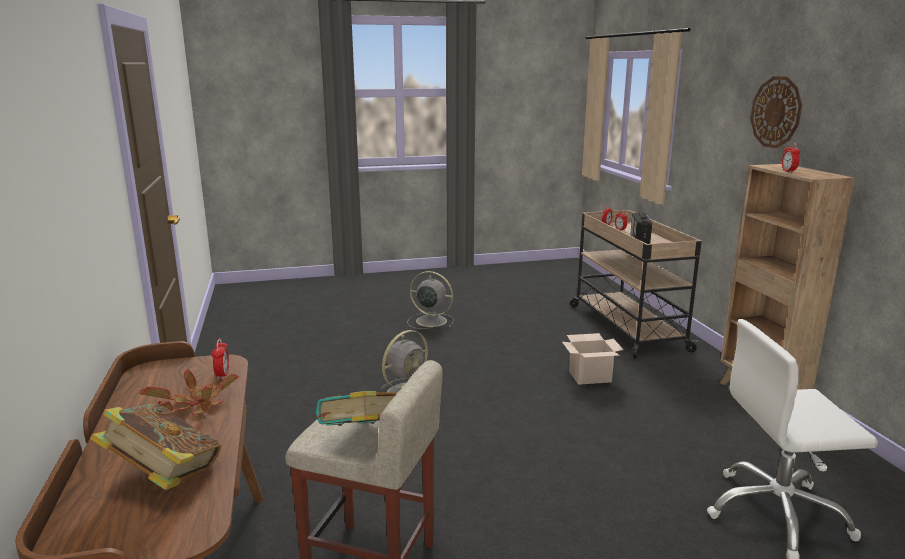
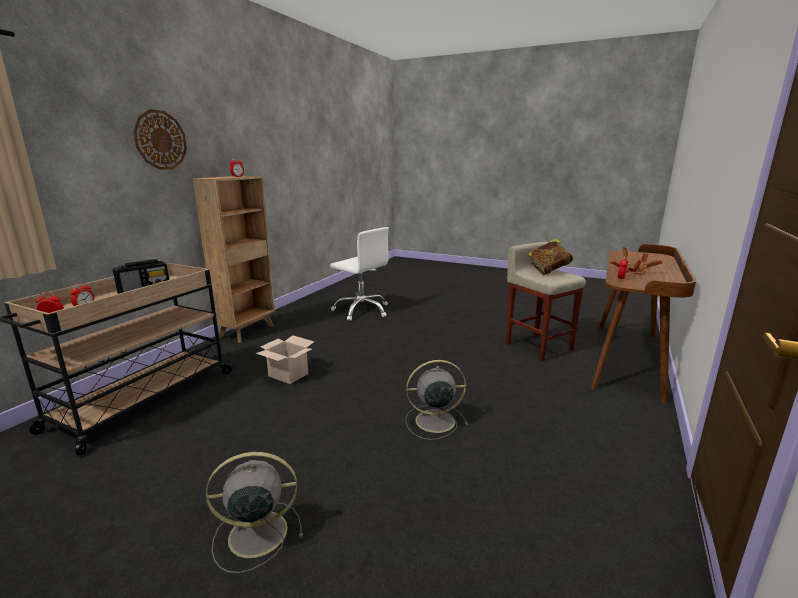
camera: 140 degrees left, 0 degrees up
(164, 477) = (637, 260): book -> none
(430, 321) = (255, 534): grey fan -> grey fan turned 105 degrees clockwise

